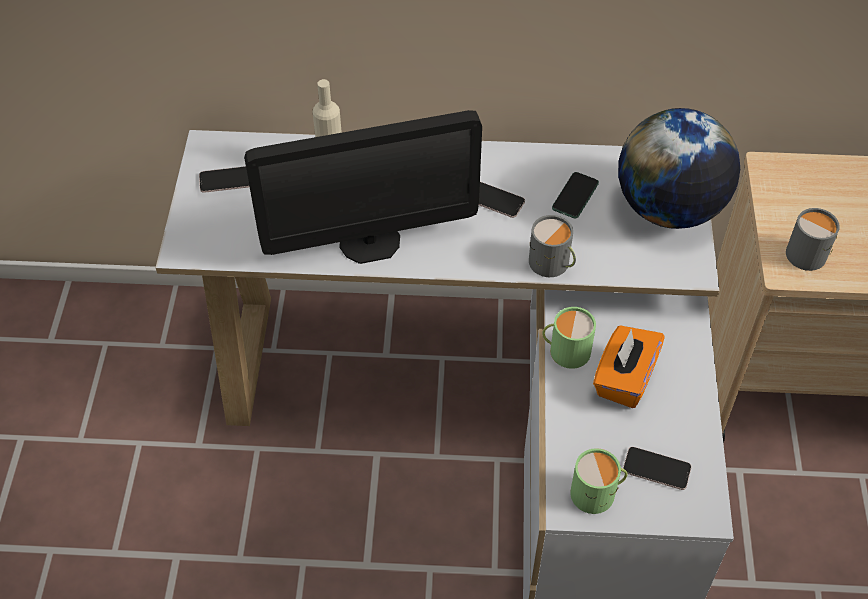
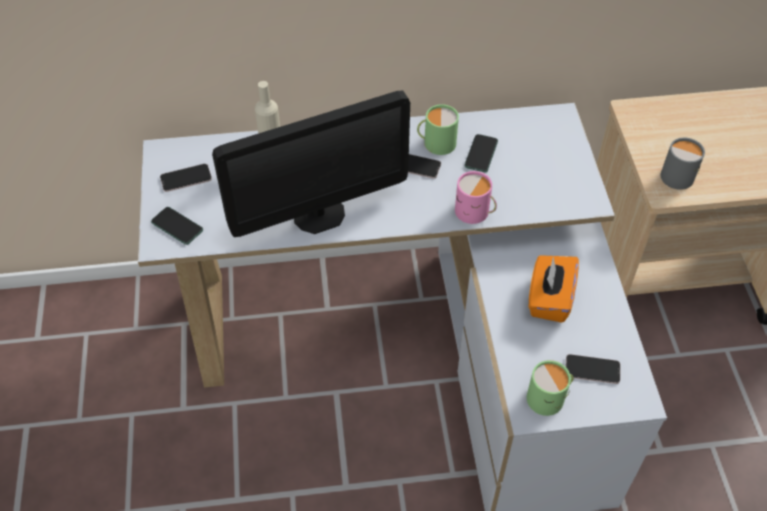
camera: 10 degrees left, 0 degrees up
(207, 233) = (177, 226): none -> phone
(552, 264) = (475, 212): grey mug -> pink mug
(565, 350) = (496, 282): green mug -> green mug (436, 142)
(669, 209) = (559, 154): globe -> none

